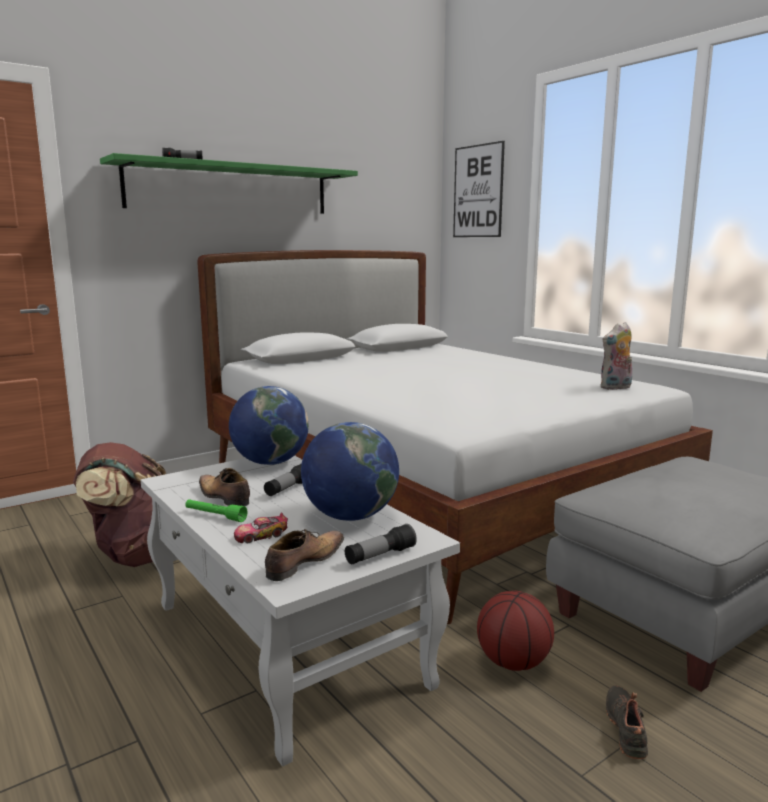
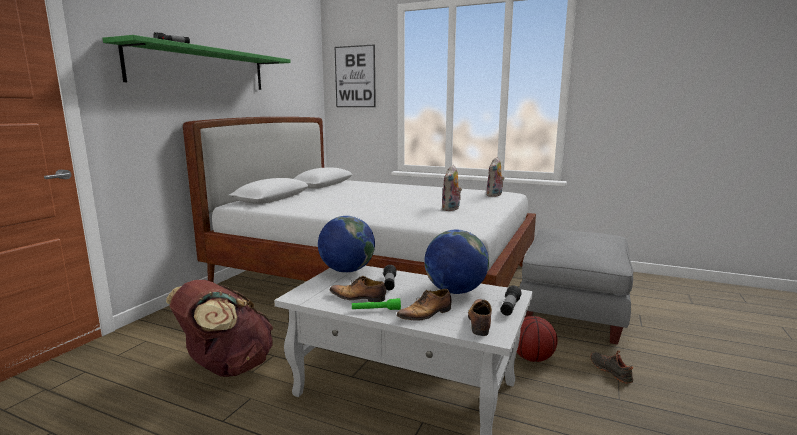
camera: 30 degrees left, 0 degrees up
(260, 535) = (426, 314): toy car -> shoe
(493, 399) = (451, 209): none -> plush toy

